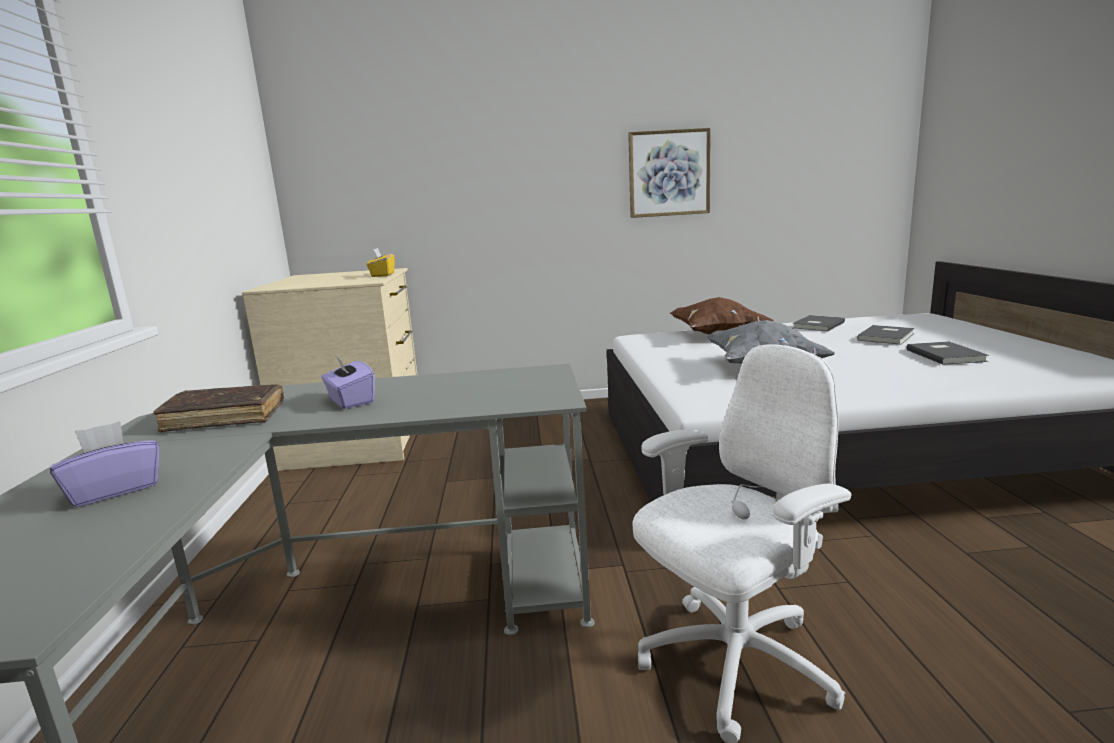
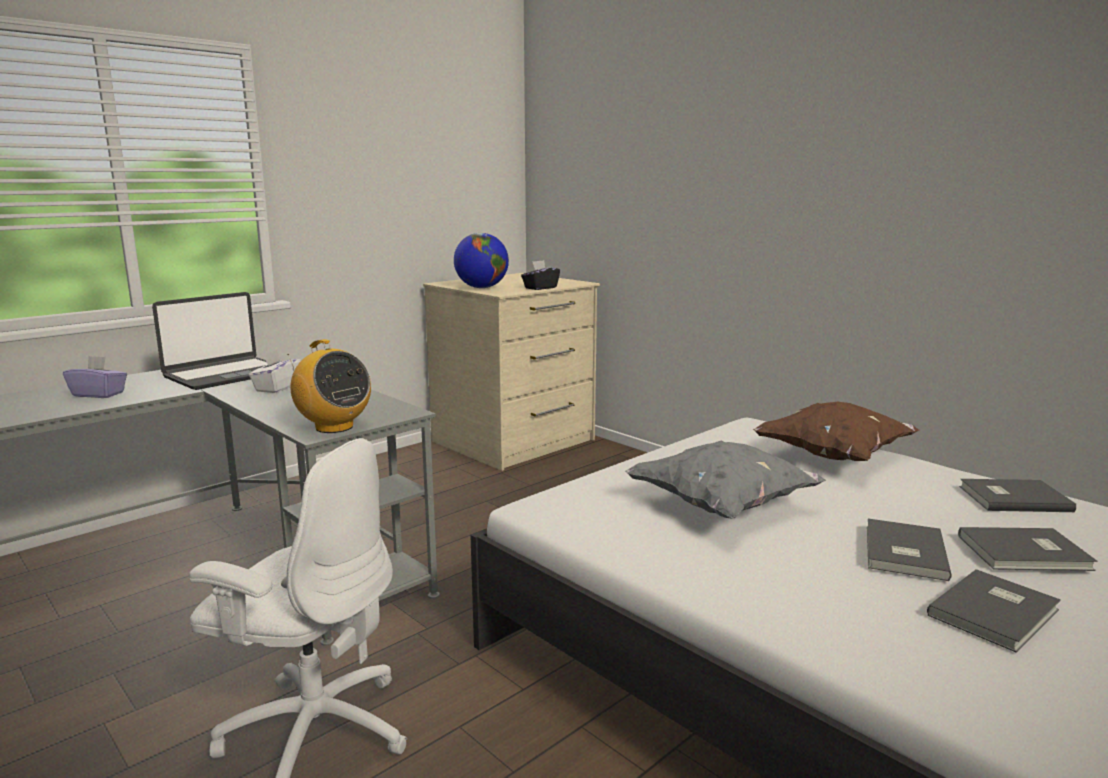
camera: 50 degrees right, 0 degrees up
(225, 417) = (225, 375): brown book -> laptop
(329, 283) = (481, 288): none -> globe
(350, 401) = (277, 388): purple tissue box -> white tissue box
(382, 275) = (540, 288): yellow tissue box -> black tissue box
(548, 393) = (333, 427): none -> radio
(669, 173) = (904, 208): picture -> none
(866, 352) = (902, 552): none -> grey book

